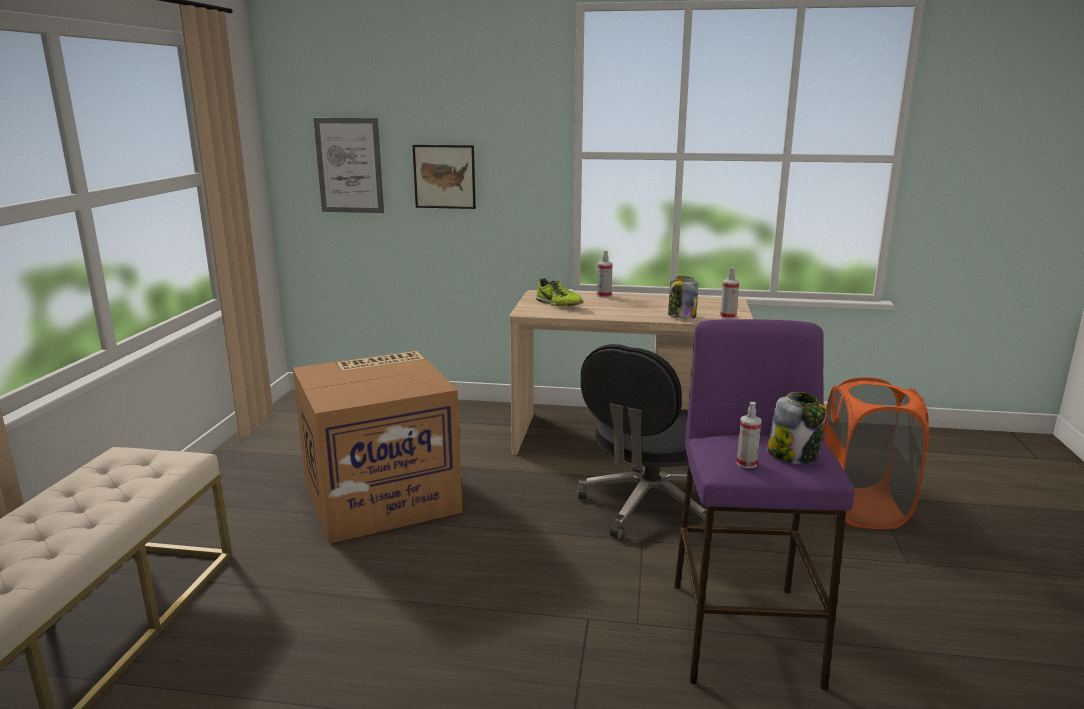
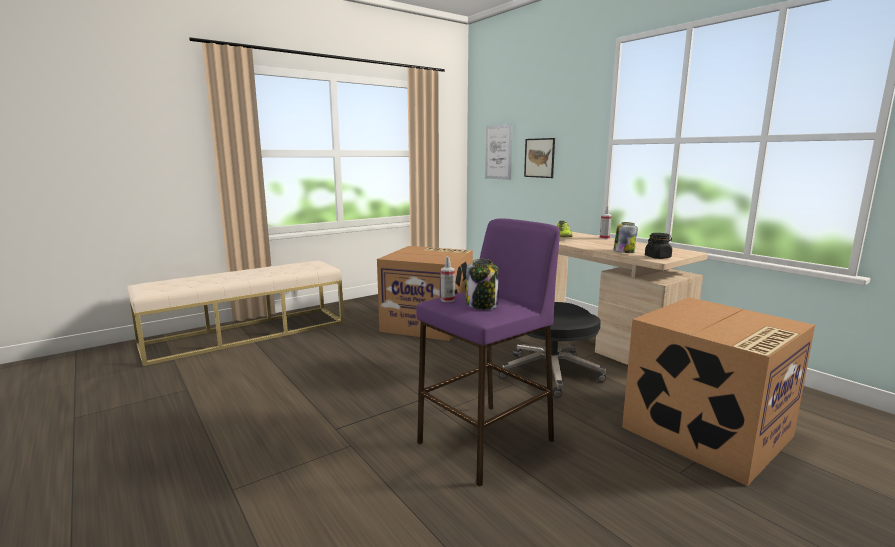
camera: 45 degrees right, 5 degrees down
(728, 317) = (657, 257): spray bottle -> black jar
(862, 508) = (707, 433): orange laundry basket -> cardboard box

